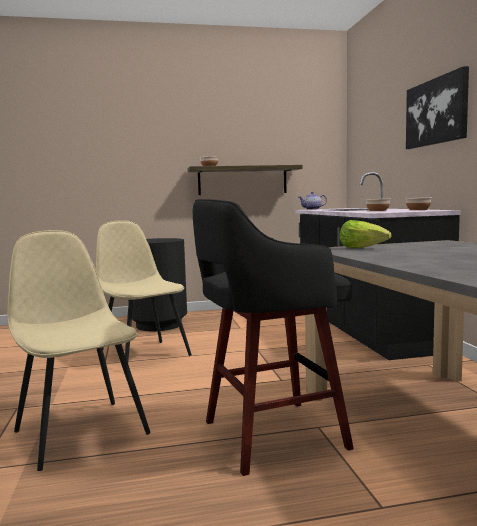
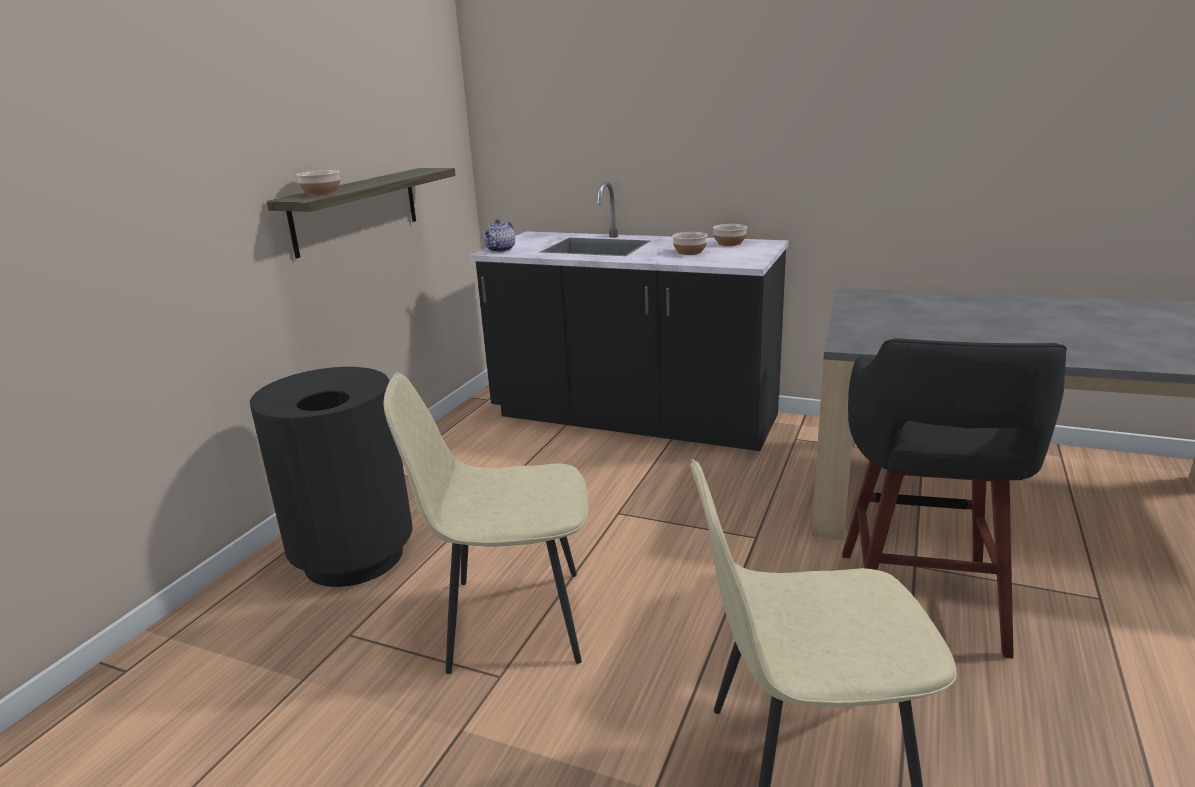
camera: 55 degrees left, 15 degrees up
(363, 248) = (873, 332): lettuce -> none
(436, 111) = (731, 100): picture -> none

